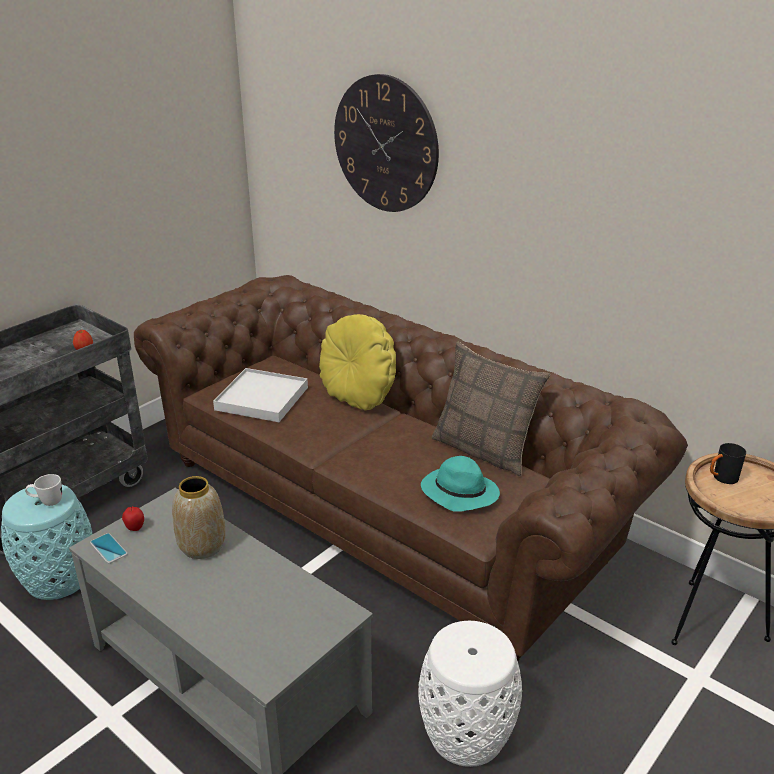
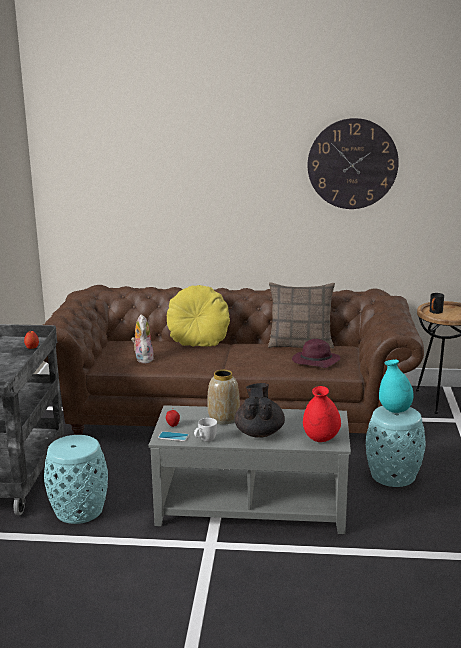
camera: 35 degrees left, 10 degrees down
(47, 502) = (79, 443): white mug -> white mug (205, 440)
(206, 595) = (259, 432): none -> black teapot
(260, 654) = (321, 439): none -> red vase
(262, 399) = (143, 358): white tray -> plush toy
(385, 144) = (171, 178): wall clock -> wall clock (352, 164)
(458, 493) = (315, 362): turquoise hat -> purple hat
(466, 734) = (393, 476): white stool -> turquoise stool
(477, 642) = (395, 410): none -> turquoise vase

